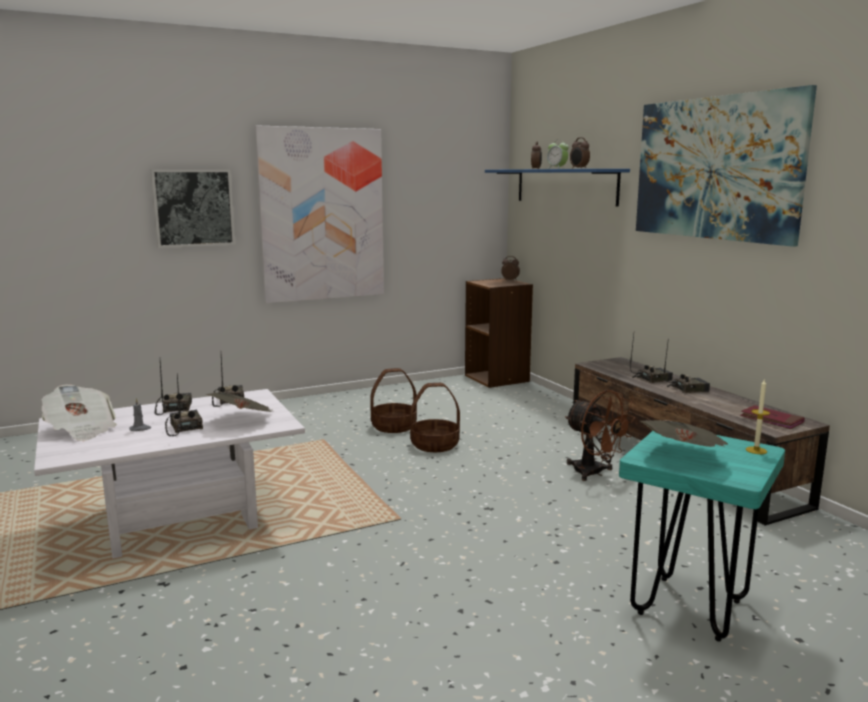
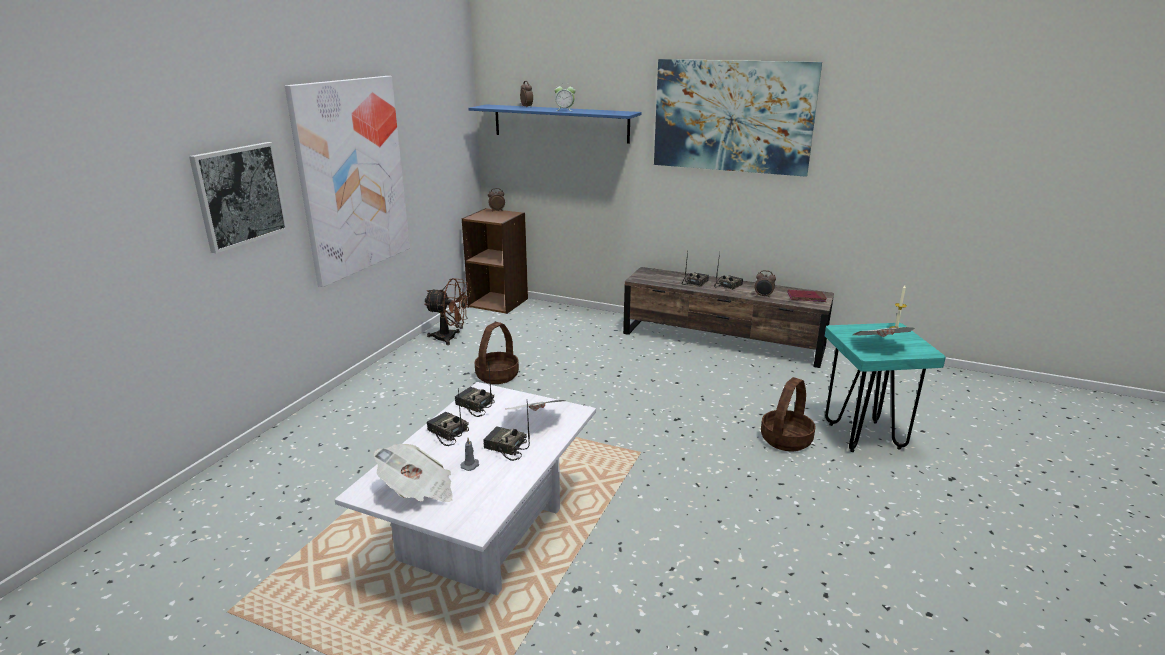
camera: 40 degrees left, 10 degrees up
(435, 445) = (557, 381): basket -> basket (785, 439)
(579, 168) = (595, 112): alarm clock -> alarm clock (763, 296)
(594, 473) = (691, 365): brown fan -> brown fan (450, 338)

